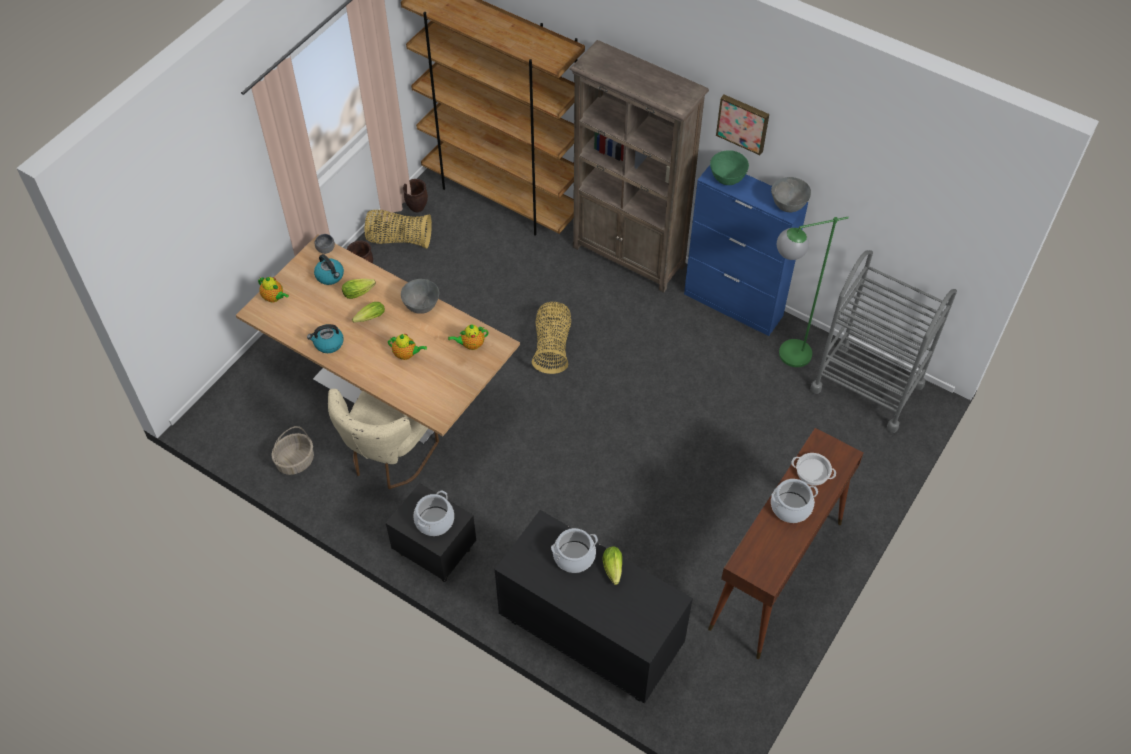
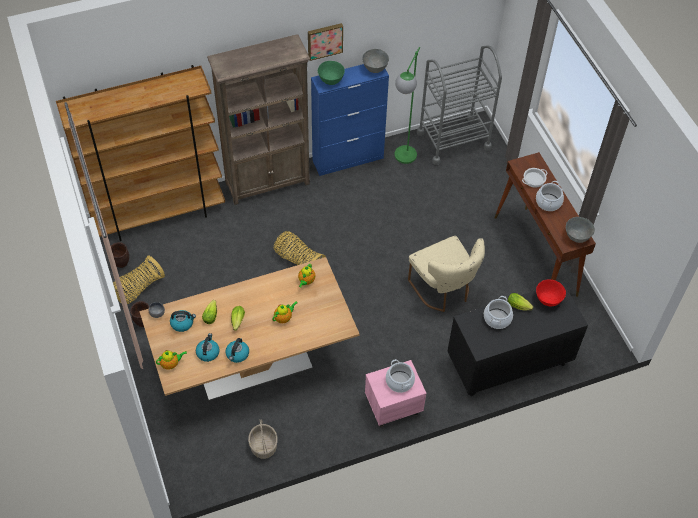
camera: 55 degrees left, 0 degrees up
(311, 318) = (208, 352): none -> kettle
(388, 458) = (306, 393): beige chair -> beige chair (443, 290)
(422, 306) = (253, 289): grey bowl -> grey bowl (577, 237)
(434, 551) = (392, 407): black nightstand -> pink nightstand
(649, 596) = (548, 300): none -> red bowl

